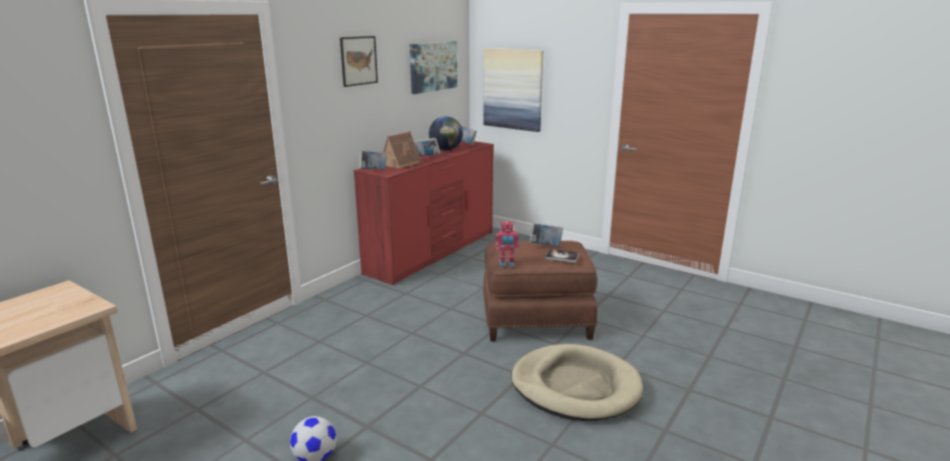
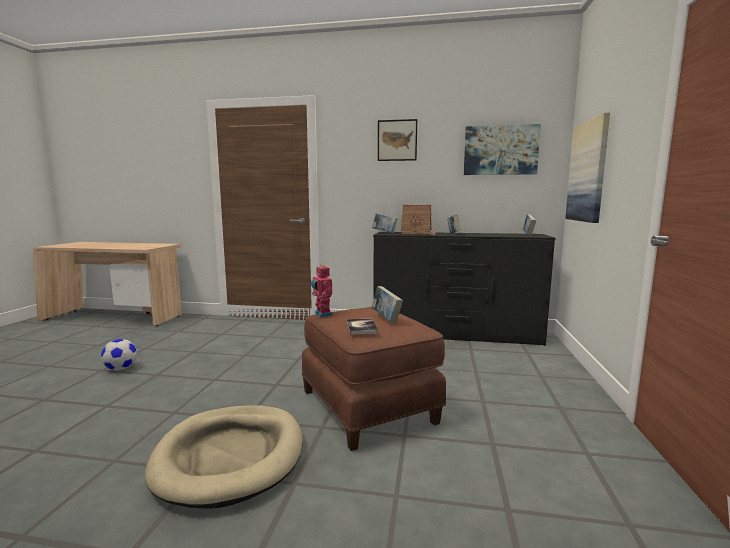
camera: 65 degrees right, 10 degrees down
(433, 252) = (456, 334): red dresser -> black dresser
(446, 150) = (490, 234): globe -> none

